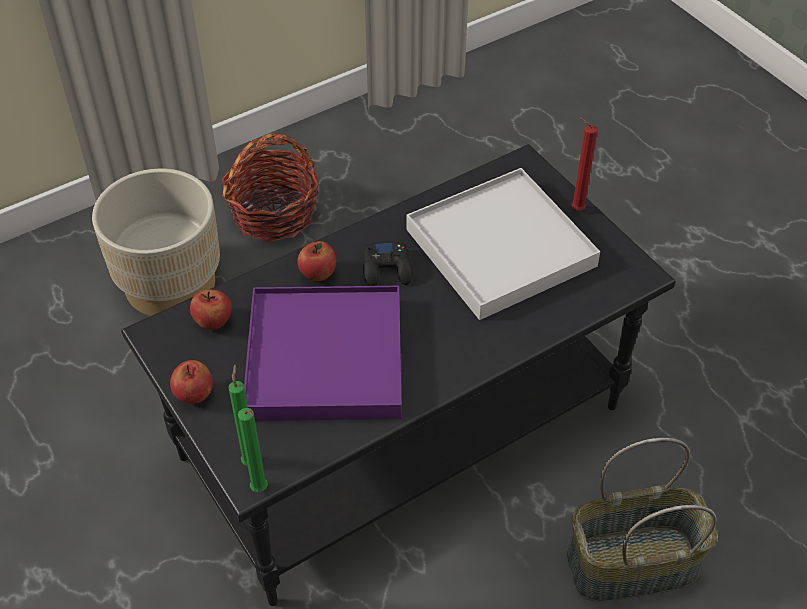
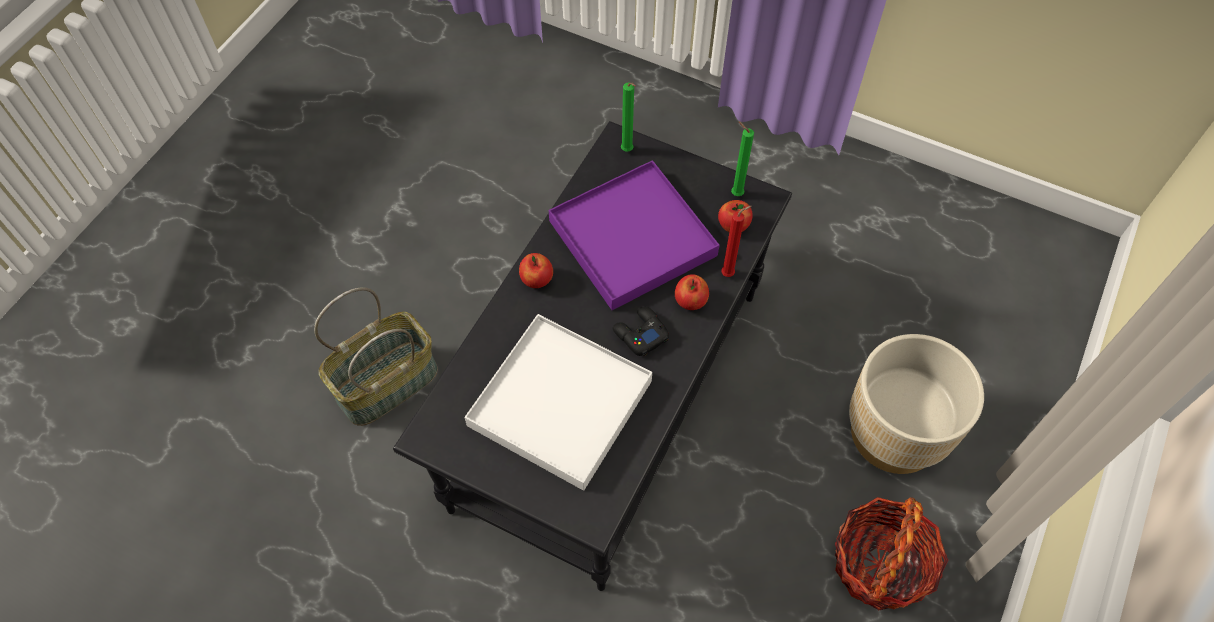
camera: 150 degrees right, 10 degrees up
(194, 395) = (699, 172): apple -> apple (537, 280)
(260, 491) = (607, 137): green candle -> green candle (735, 193)
(575, 209) = (515, 484): red candle -> red candle (729, 273)

